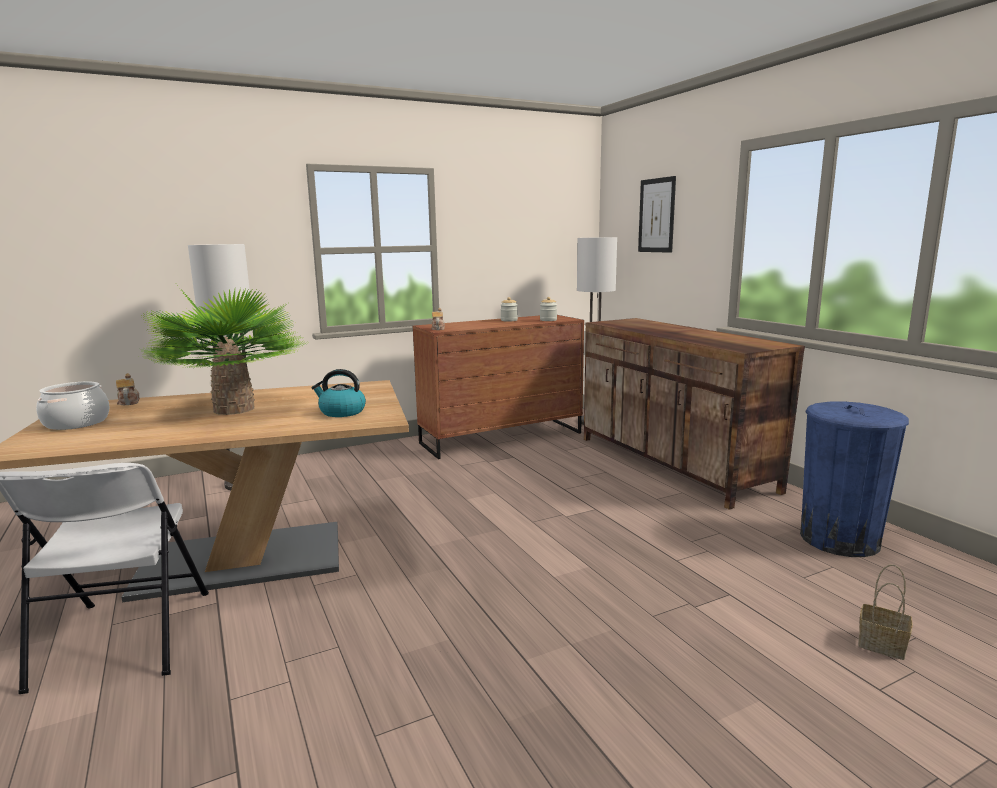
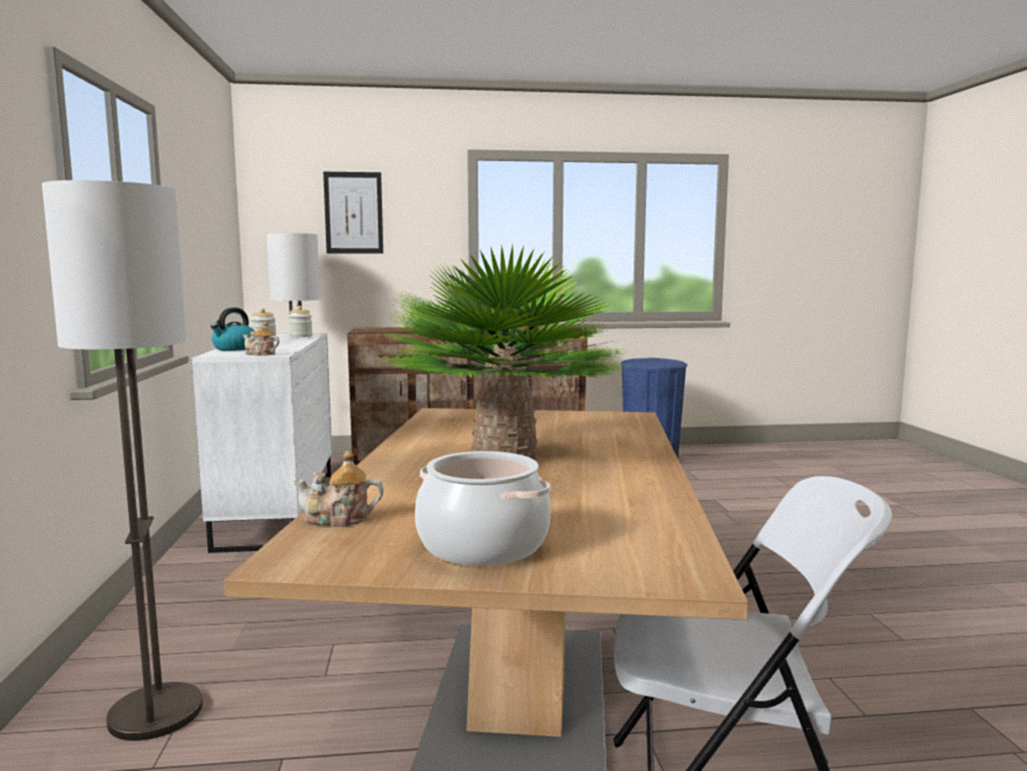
camera: 70 degrees left, 5 degrees down
(341, 412) = (580, 425): kettle -> kettle (234, 348)
(501, 437) = (277, 508): brown dresser -> white dresser
(883, 645) = (781, 484): basket -> none

